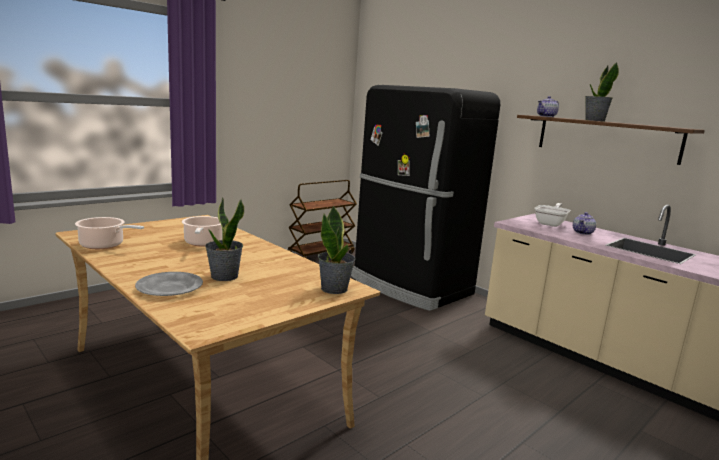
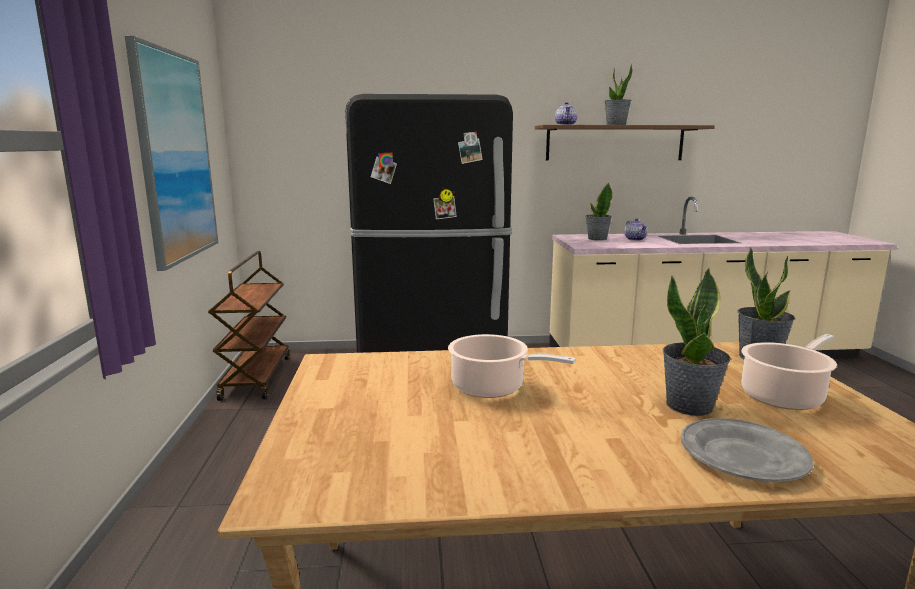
camera: 50 degrees left, 0 degrees up
(104, 245) = (422, 478): cooking pot -> cooking pot (784, 396)
(282, 116) = (175, 157): none -> picture
(551, 223) = (597, 239): frying pan -> potted plant

